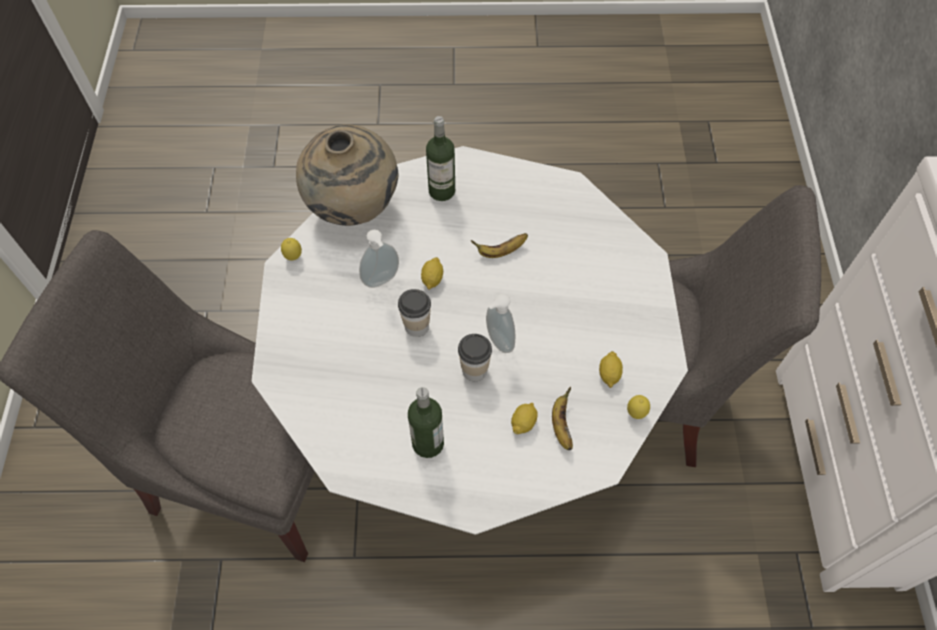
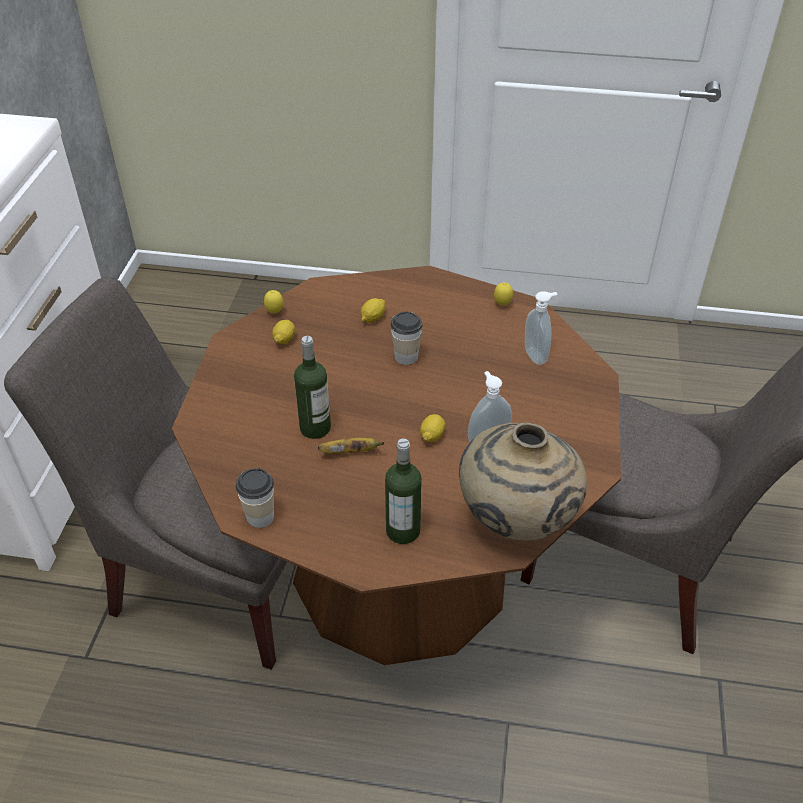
camera: 170 degrees left, 15 degrees down
(293, 257) = (587, 477): lemon -> lemon (502, 305)
(416, 326) = (455, 396): cup -> cup (260, 516)
(428, 443) = (457, 315): bottle -> bottle (315, 428)
(468, 423) = (401, 568): white dining table -> brown dining table
(497, 342) = (378, 374): soap dispenser -> soap dispenser (536, 355)
(561, 425) = (341, 313): banana -> none

